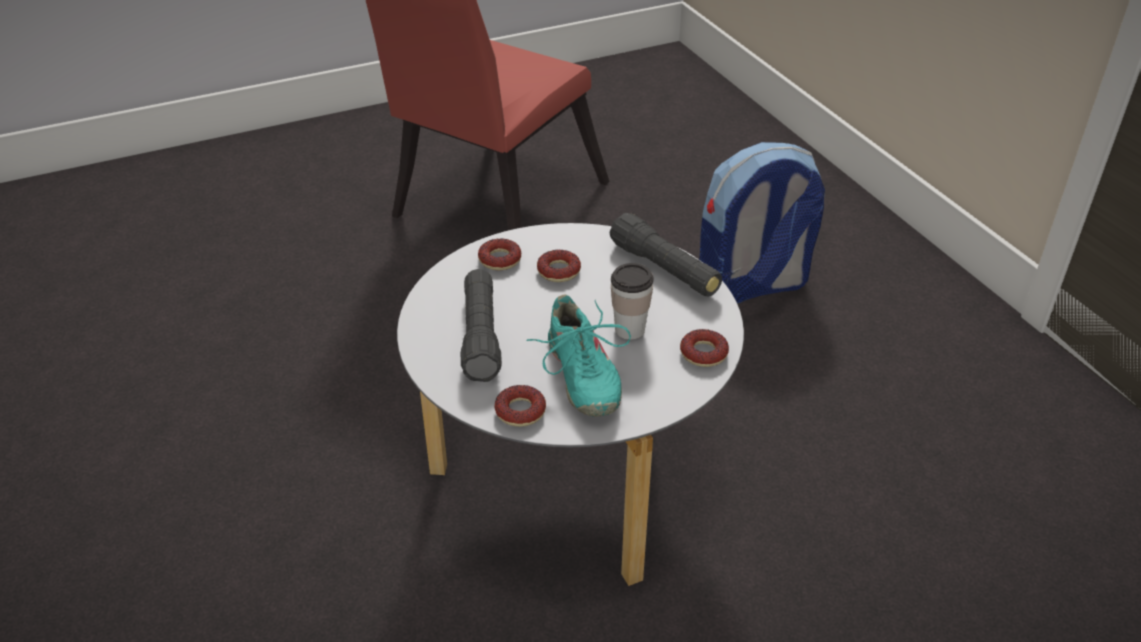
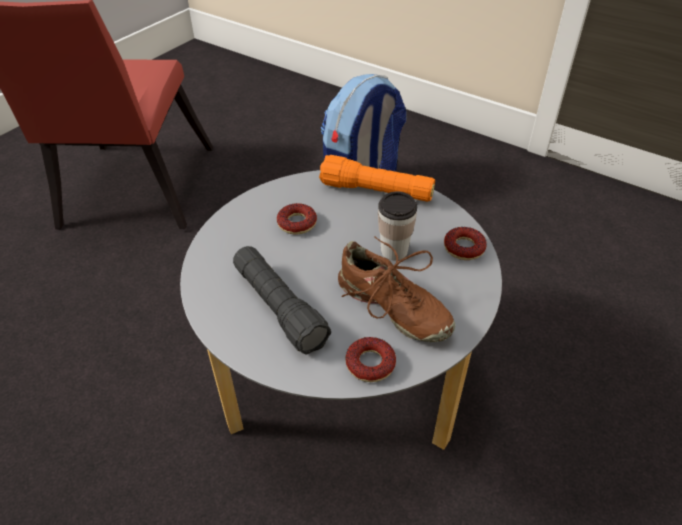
camera: 30 degrees left, 5 degrees up
(500, 259) = (239, 231): donut -> none
(581, 377) = (392, 308): turquoise shoe -> brown shoe
(664, 269) = (376, 191): black flashlight -> orange flashlight

